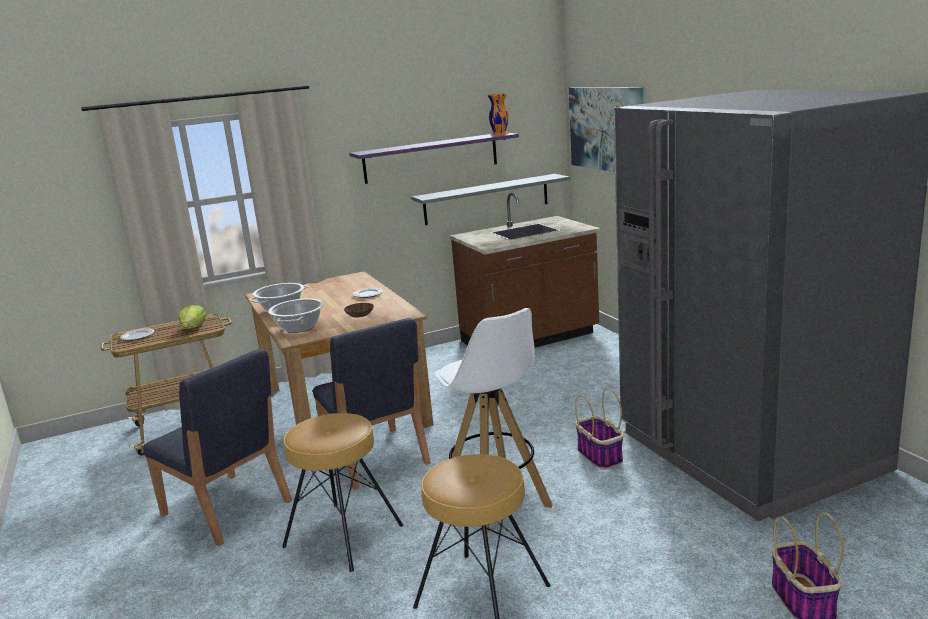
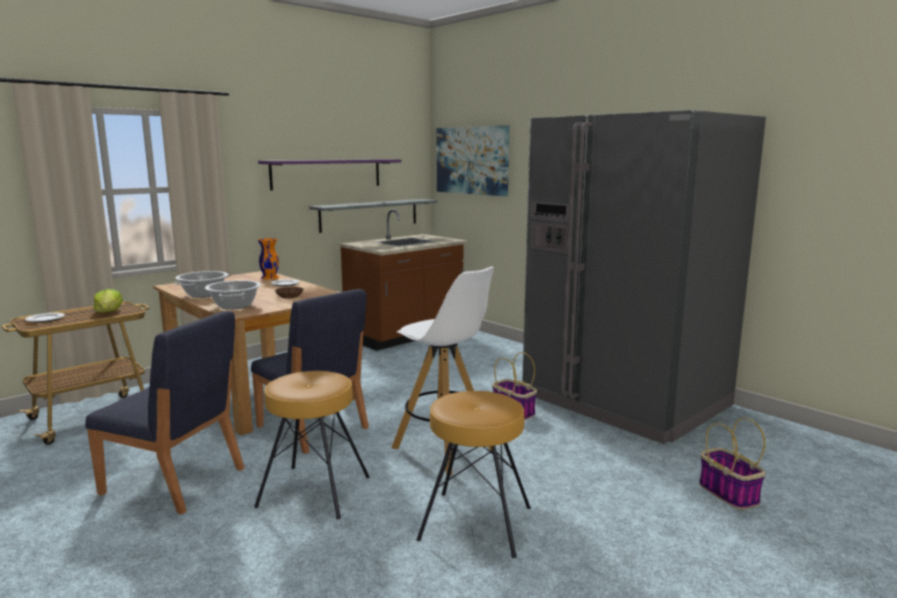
camera: 20 degrees left, 5 degrees down
(499, 134) = (384, 159): orange vase -> orange vase (269, 277)

